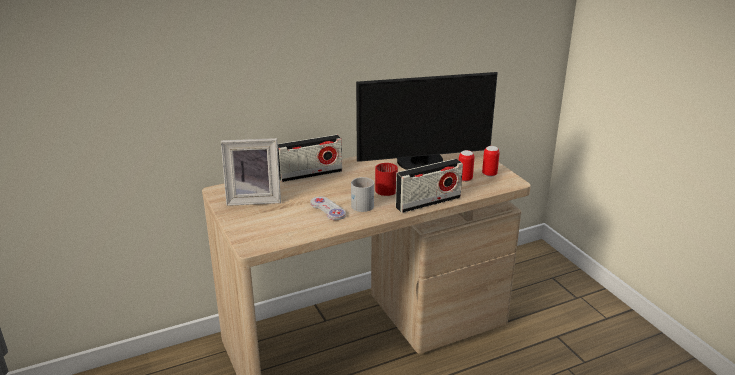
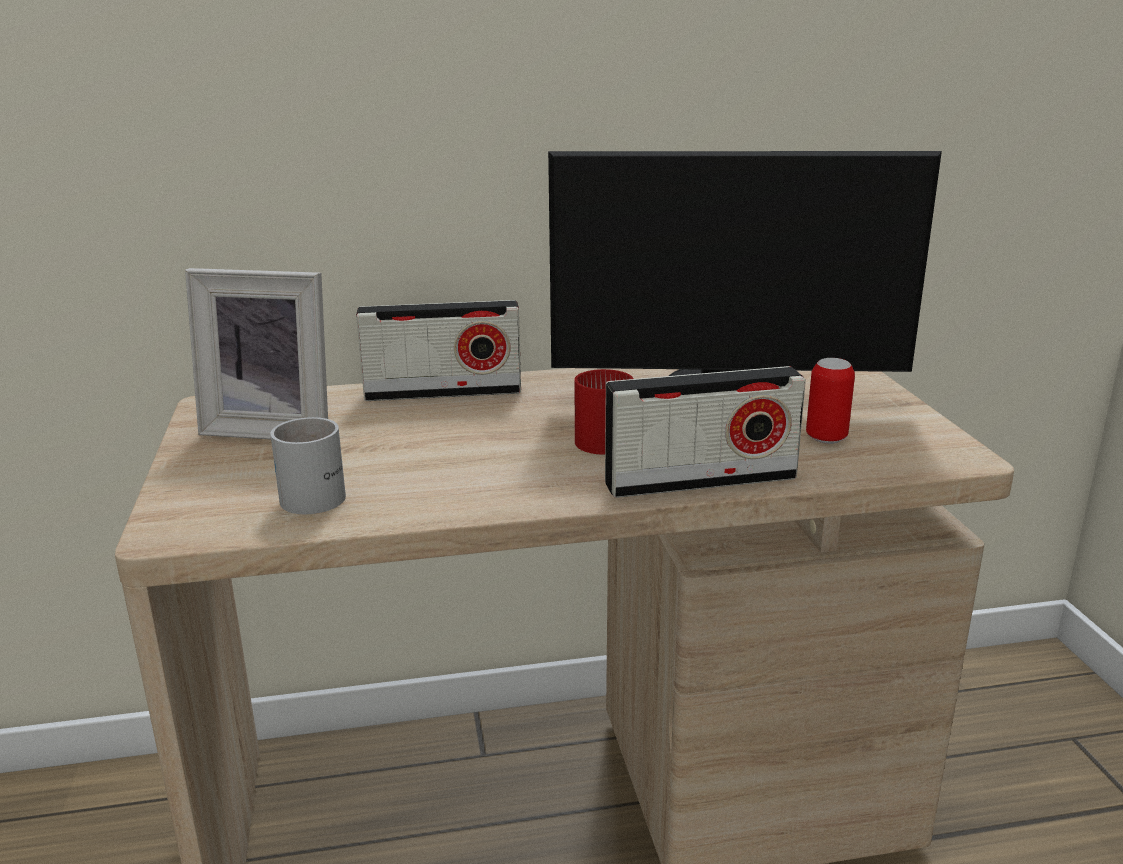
camera: 15 degrees right, 5 degrees down
(328, 209) = (428, 469): white game controller -> none
(363, 203) = (526, 465): white mug -> white mug (321, 493)
(489, 174) = (899, 433): can -> none

